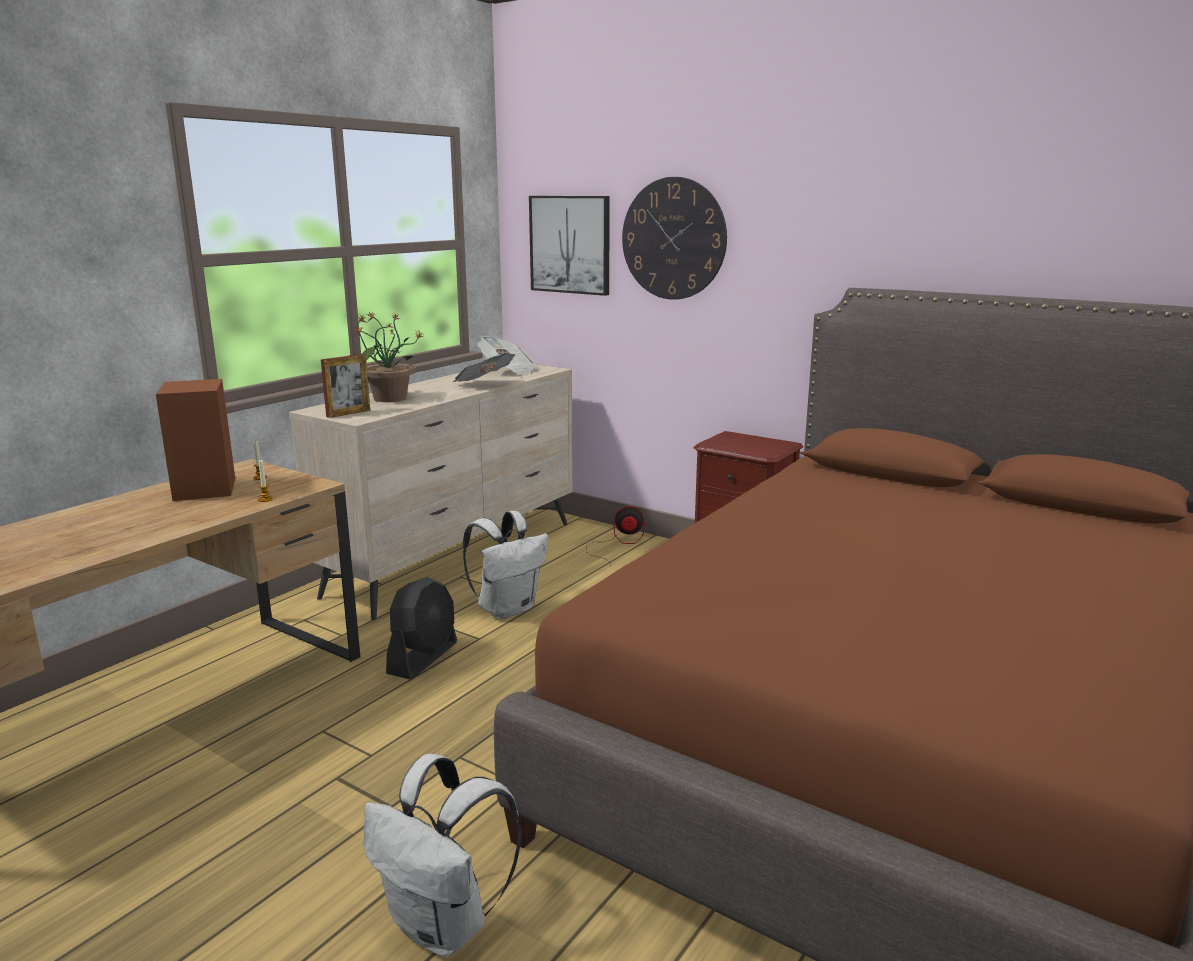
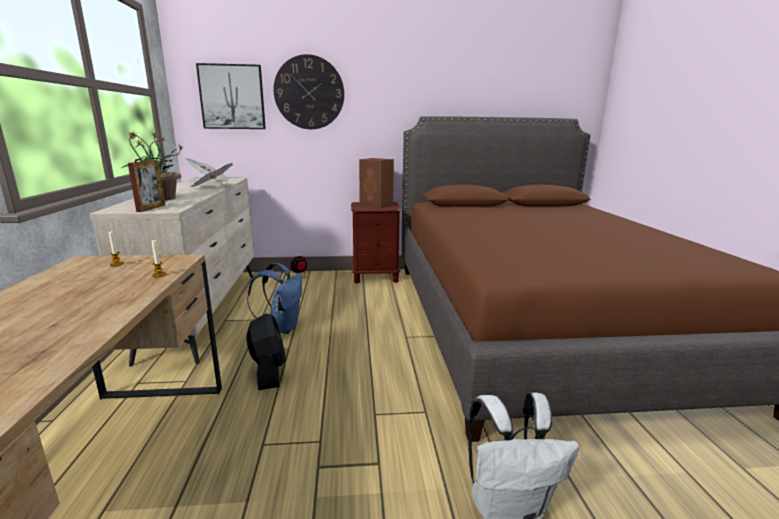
camera: 40 degrees left, 0 degrees up
(204, 489) = (76, 282): brown speaker -> brown speaker (377, 205)
(507, 609) = (282, 327): white backpack -> blue backpack

